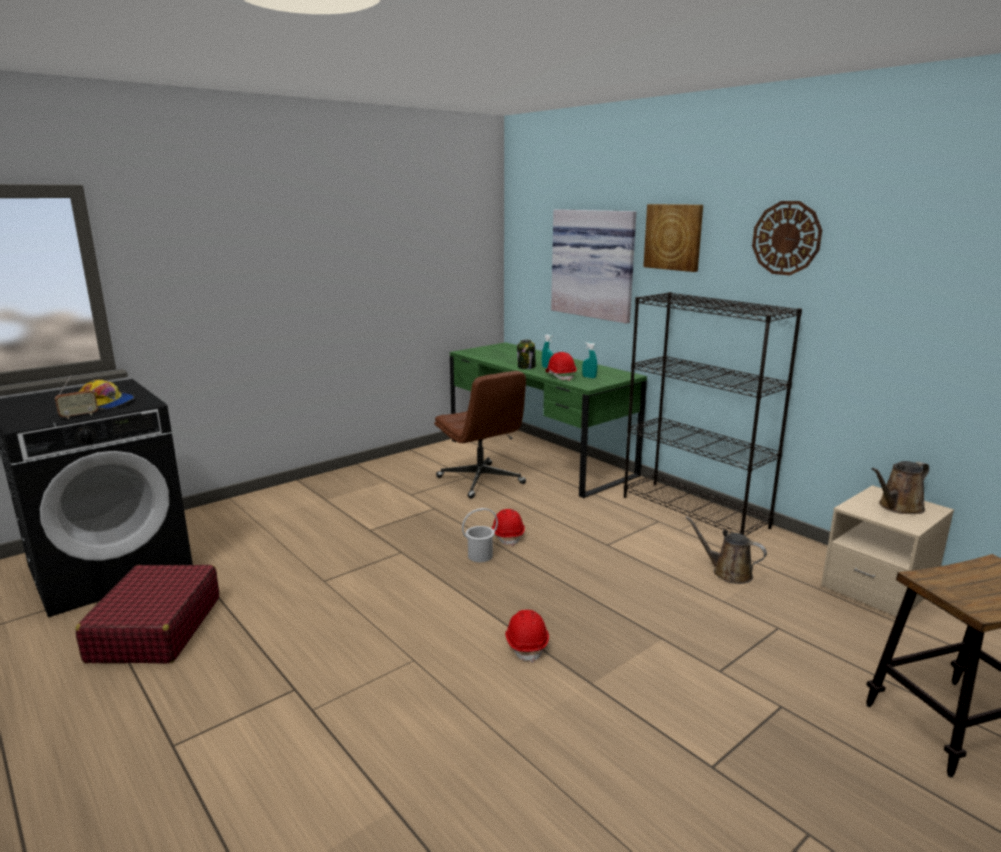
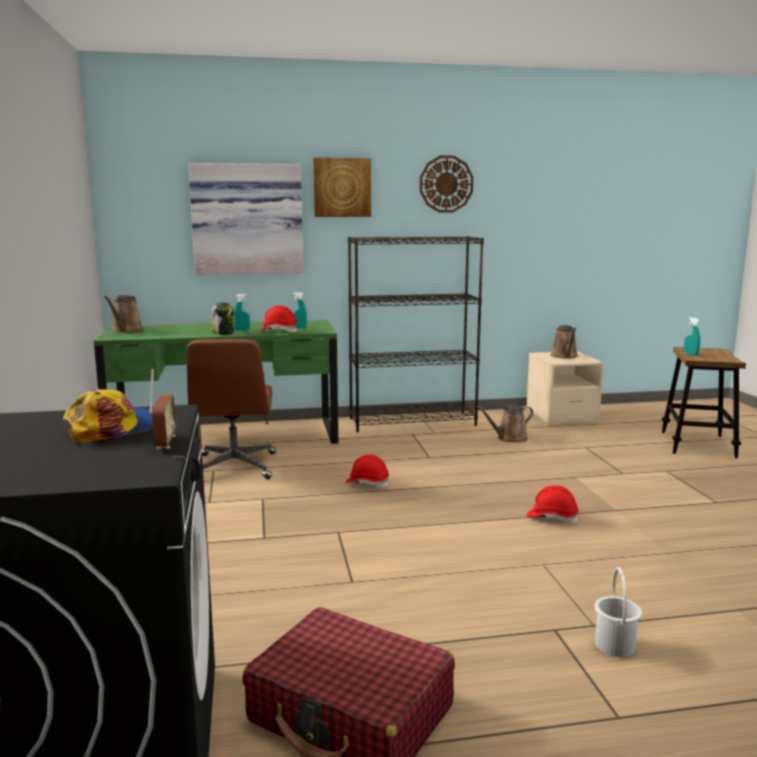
camera: 60 degrees left, 5 degrees down
(480, 556) = (390, 501): white bucket -> white bucket (614, 645)
(481, 481) = (235, 467): brown office chair -> brown office chair turned 90 degrees clockwise
(493, 348) = (126, 330): none -> brown watering can
(965, 573) = (690, 354): none -> turquoise spray bottle

